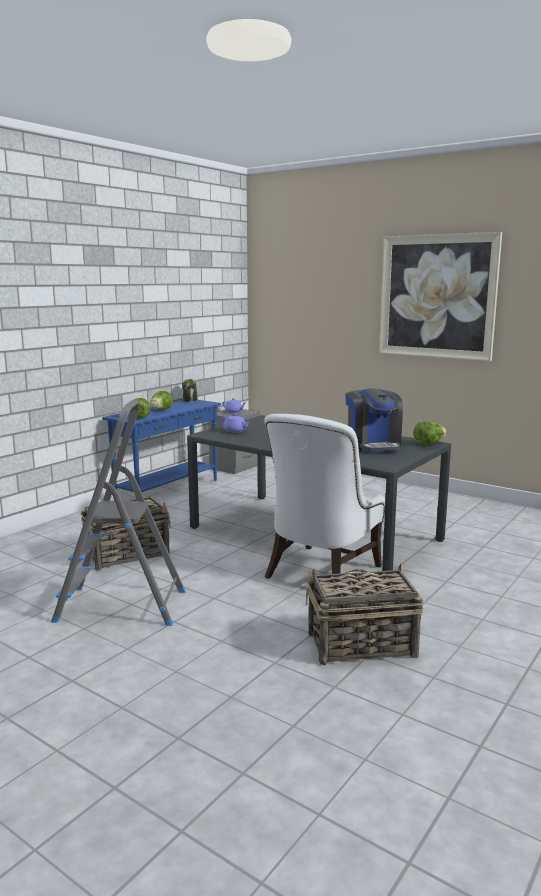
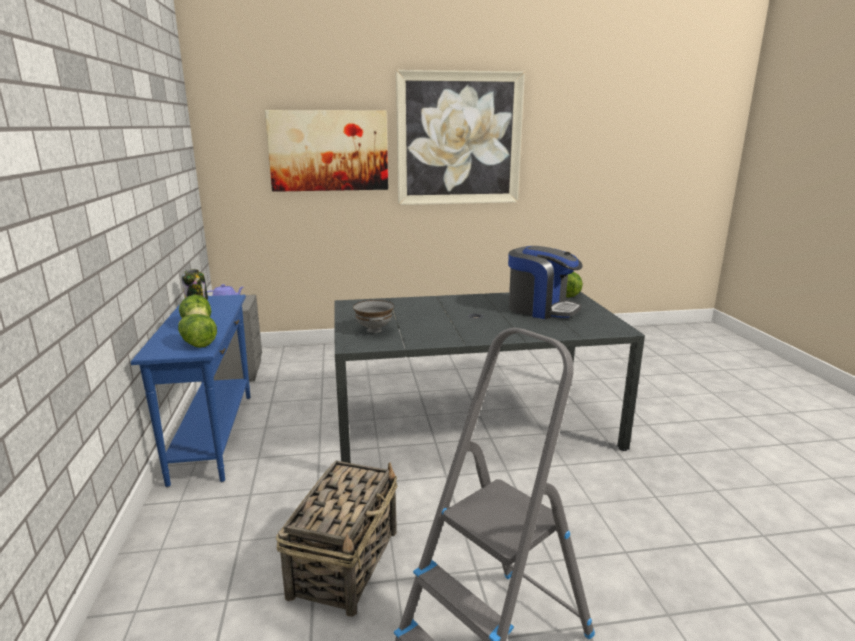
camera: 45 degrees left, 5 degrees up
(235, 431) = (373, 330): purple teapot -> grey bowl
(321, 572) = (563, 465): white chair -> none
(331, 304) = (328, 151): none -> picture
(360, 645) = (741, 530): basket -> none

